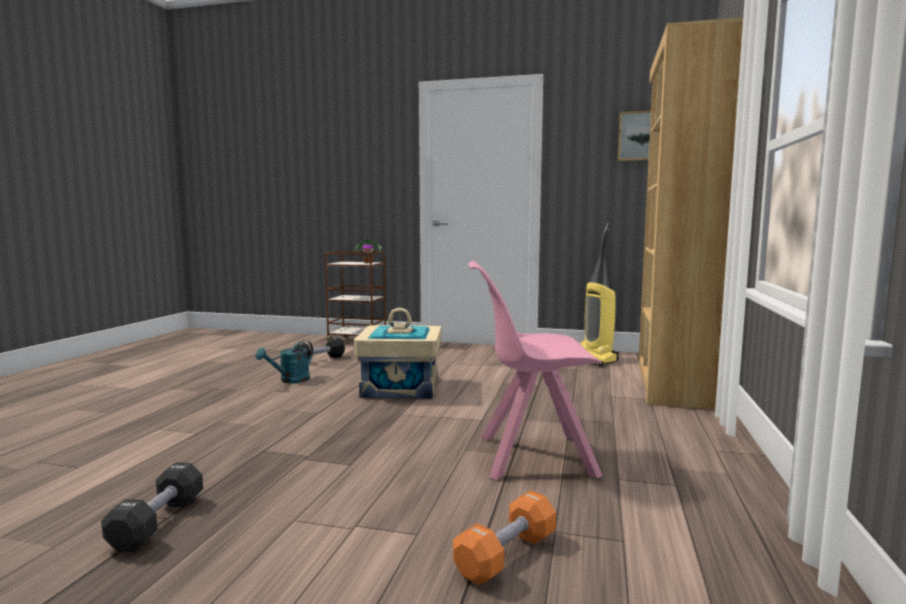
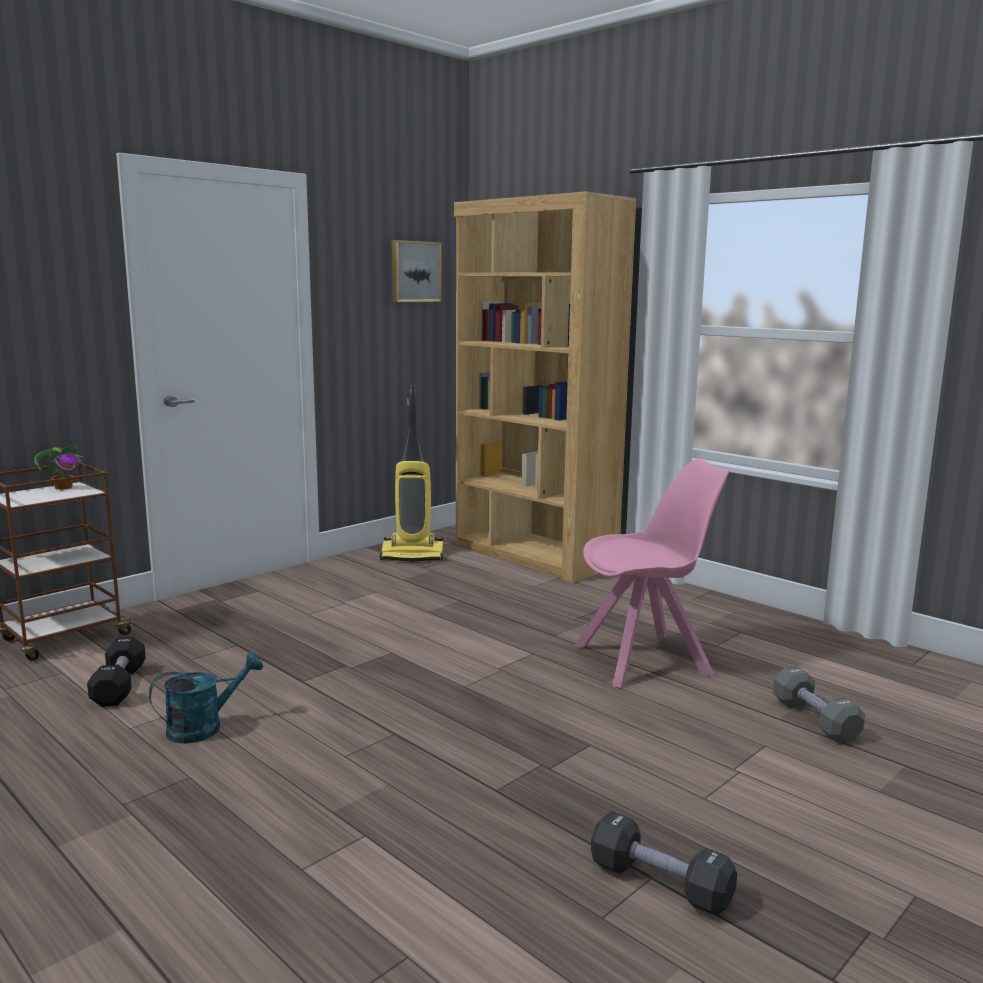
camera: 60 degrees left, 5 degrees up
(290, 380) = (204, 727): turquoise watering can -> turquoise watering can turned 105 degrees counterclockwise
(401, 387) = (361, 663): beige storage box -> none
(506, 555) = (815, 720): orange dumbbell -> grey dumbbell
(532, 456) = (645, 659): pink chair -> pink chair turned 135 degrees counterclockwise

